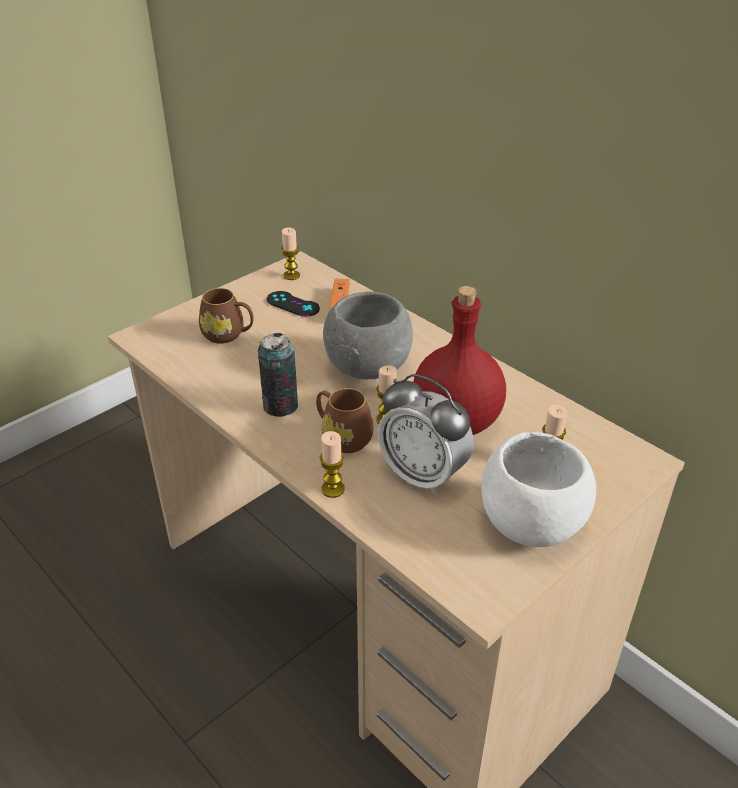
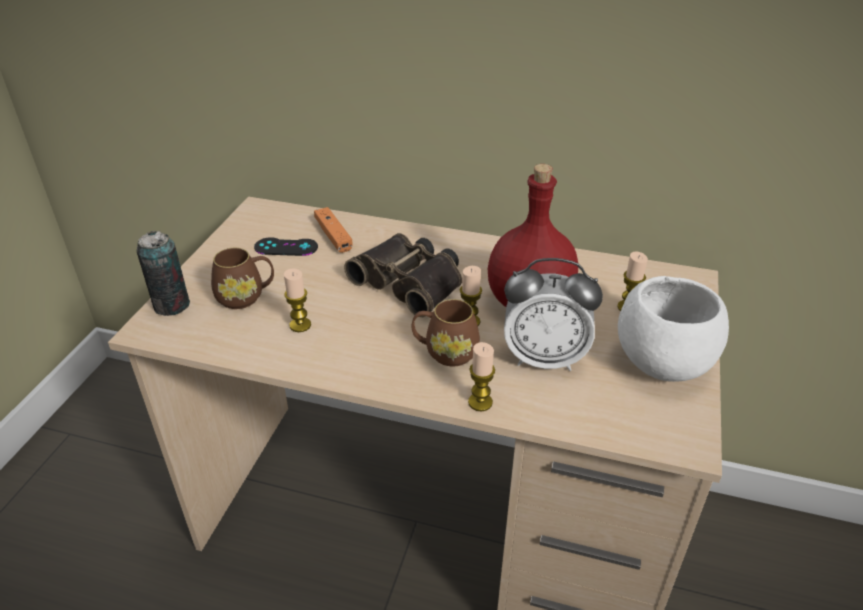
camera: 30 degrees left, 0 degrees up
(280, 406) = (361, 345): can -> can (172, 305)
(291, 275) = (260, 221): candle -> candle (300, 325)
(369, 367) = (411, 281): grey bowl -> binoculars

